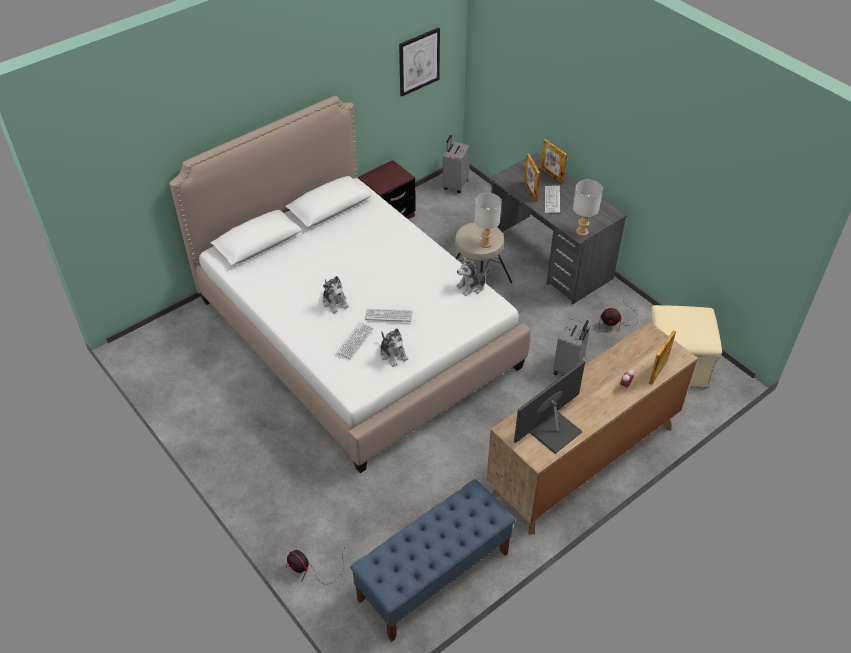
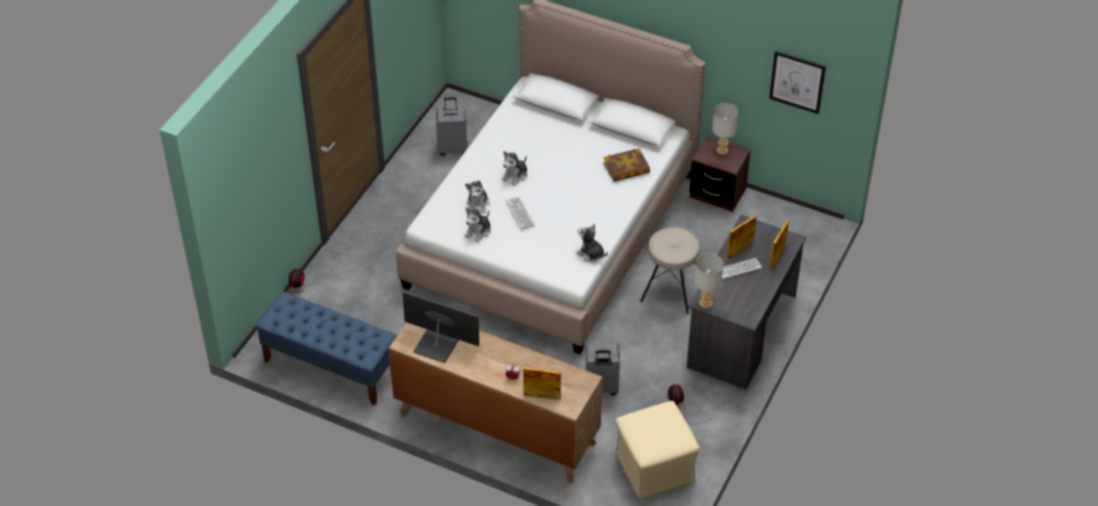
camera: 65 degrees right, 0 degrees up
(355, 341) = (478, 203): keyboard -> plush toy
(378, 227) = (626, 168): none -> book
(455, 185) = (802, 225): grey suitcase -> grey suitcase (453, 149)
(485, 244) = (666, 251): grey table lamp -> grey table lamp (721, 151)

